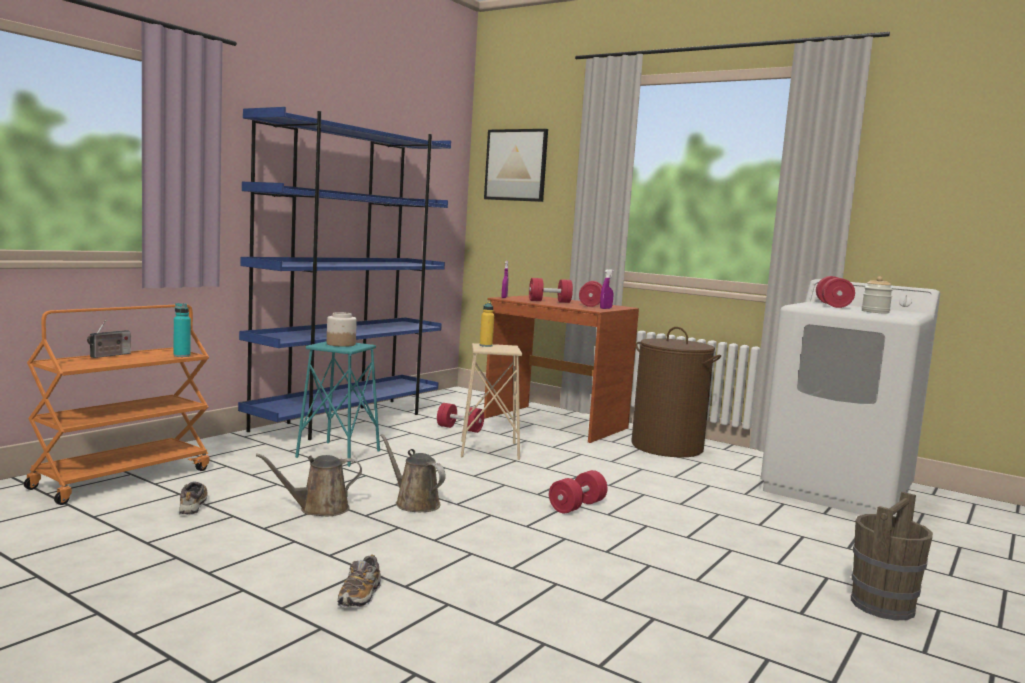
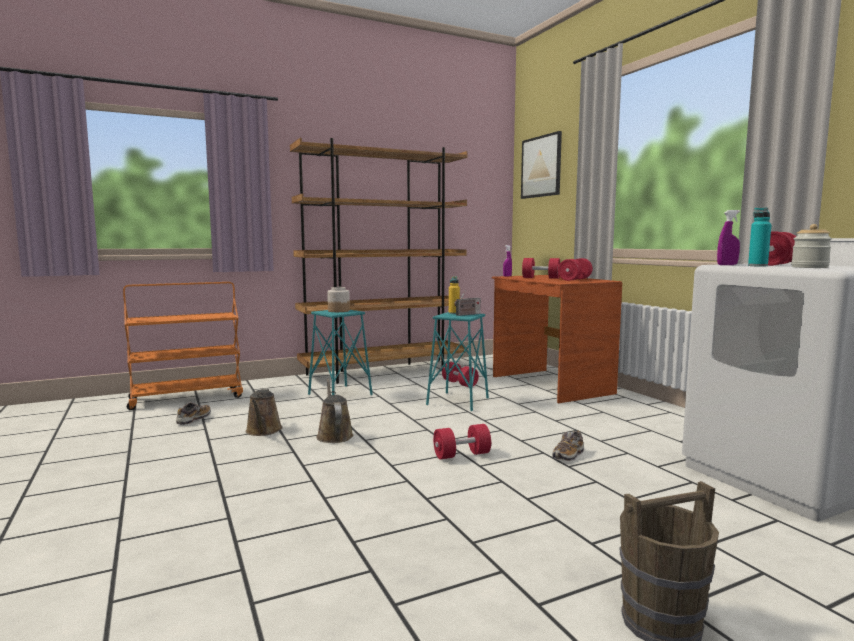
camera: 30 degrees right, 0 degrees up
(109, 355) = (179, 315): radio -> radio (467, 314)
(182, 355) = (220, 316): turquoise bottle -> turquoise bottle (757, 266)
(319, 509) = (263, 431): brown watering can -> brown watering can turned 105 degrees counterclockwise
(346, 420) = (384, 372): blue bookcase -> brown bookcase
(360, 596) = (182, 498): shoe -> shoe (568, 455)
(489, 450) = (457, 401): beige stool -> turquoise stool
(605, 308) = (579, 281): purple spray bottle -> purple spray bottle (727, 265)
(667, 447) = (633, 413): brown laundry basket -> none

